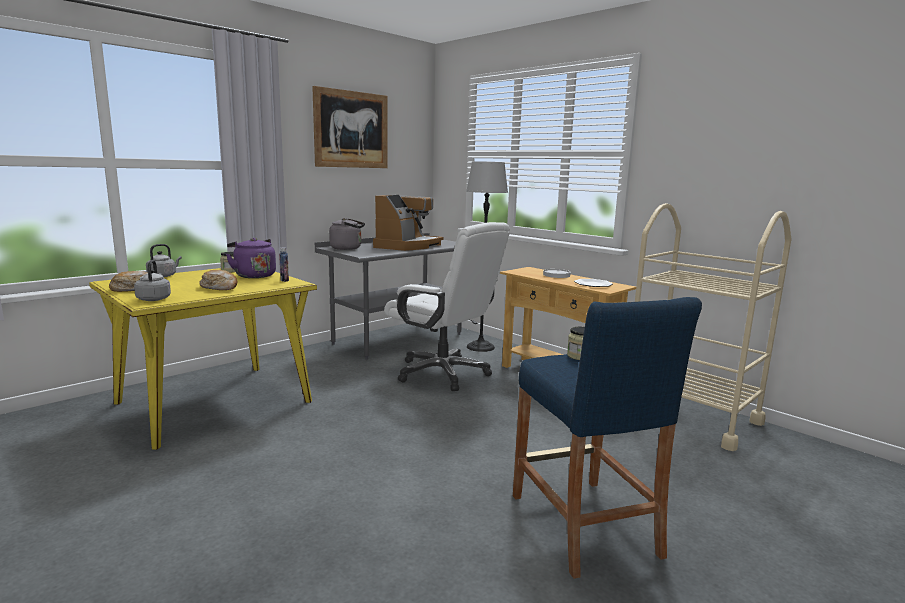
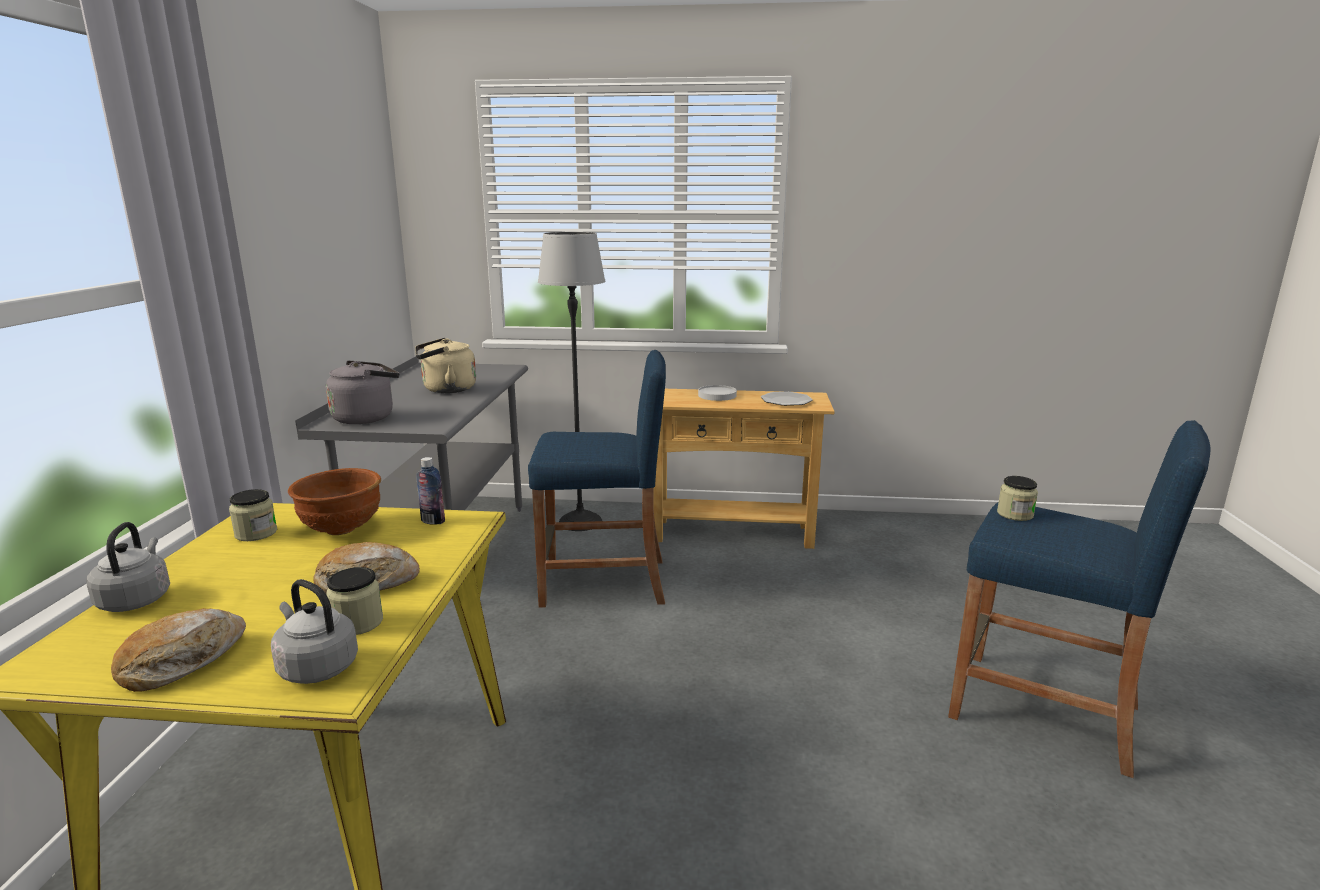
camera: 40 degrees left, 5 degrees up
(190, 294) = (357, 623): none -> jar
(253, 275) = (341, 529): purple kettle -> brown bowl
(351, 130) = (305, 183): picture -> none
(407, 246) = (446, 389): coffee machine -> beige kettle
(443, 373) = (603, 582): white office chair -> blue stool
(690, 416) = (912, 534): beige cart -> none

